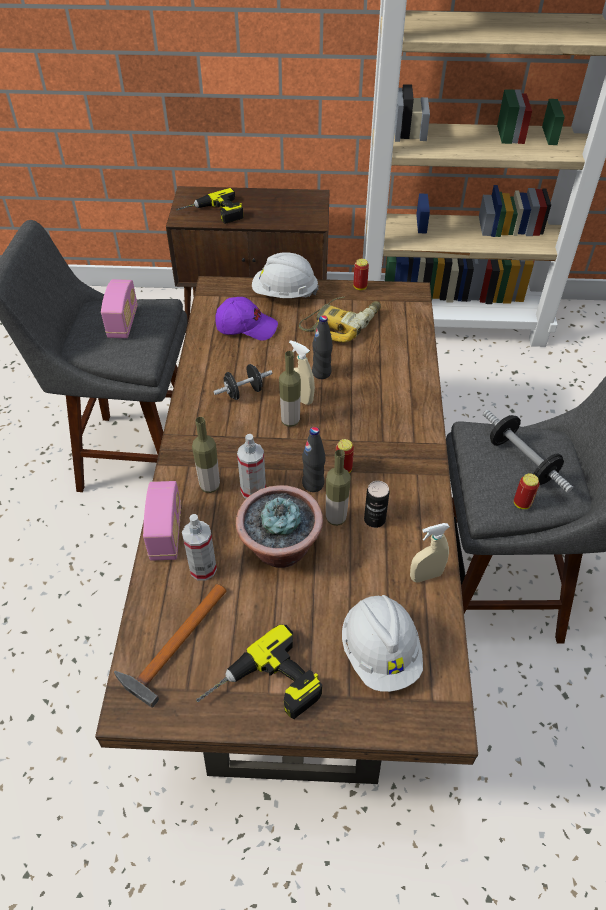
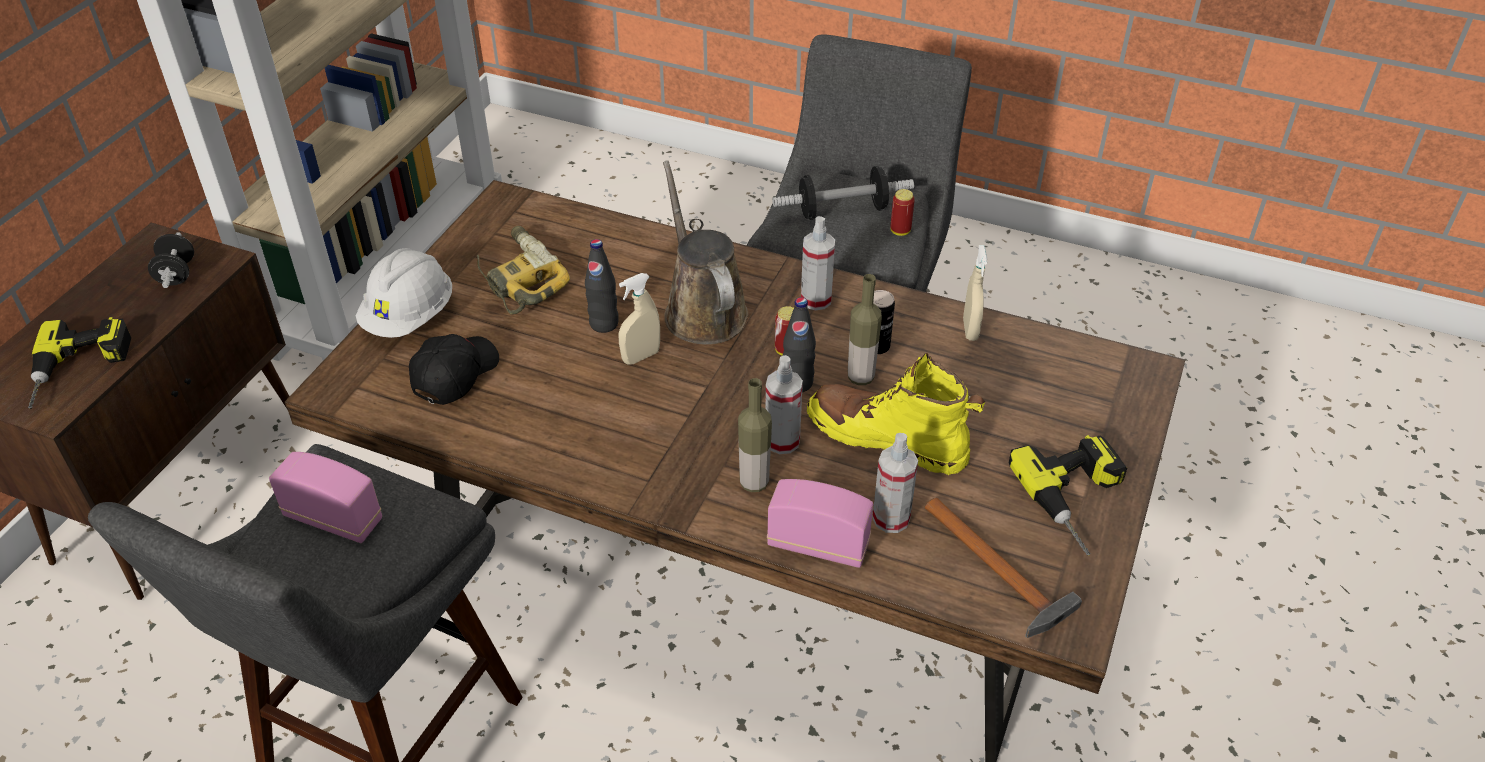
camera: 70 degrees left, 5 degrees down
(243, 392) = (593, 409): black dumbbell -> black dumbbell (177, 274)
(246, 327) = (455, 374): purple cap -> black cap
(280, 549) = (887, 438): potted plant -> yellow boot
(290, 421) = (677, 376): bottle -> none
(360, 287) = (454, 241): can -> none
(361, 415) = (702, 310): none -> brown watering can
(380, 652) = (1057, 393): white hard hat -> none
(406, 471) = (816, 300): none -> spray bottle

